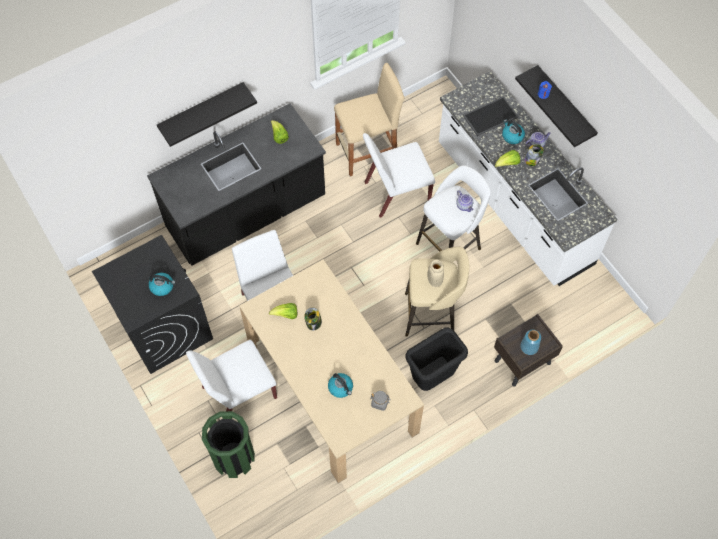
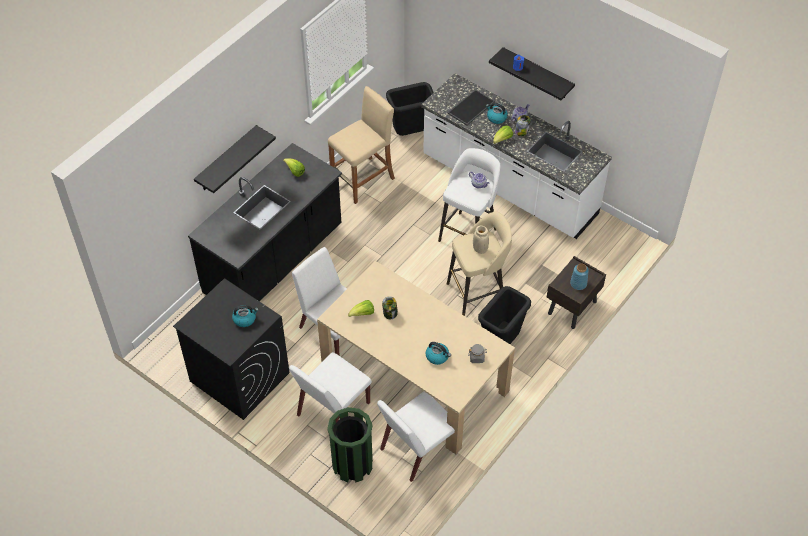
camera: 20 degrees left, 10 degrees down
(396, 192) = (402, 205): white chair -> white chair (417, 449)
(437, 114) = (411, 133): none -> black trash can

